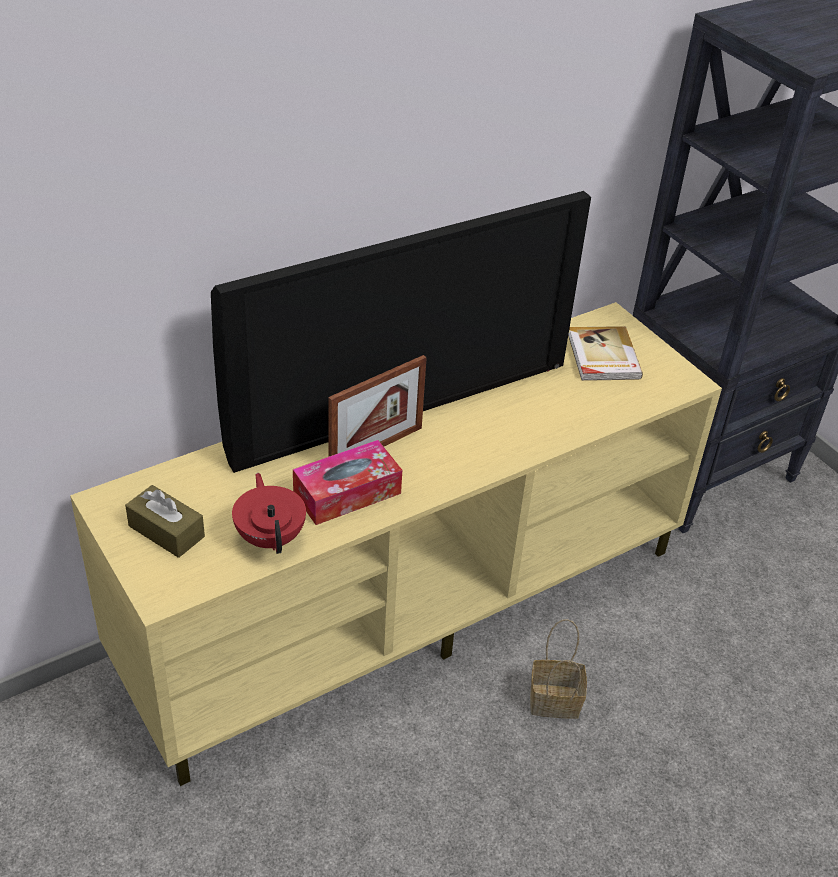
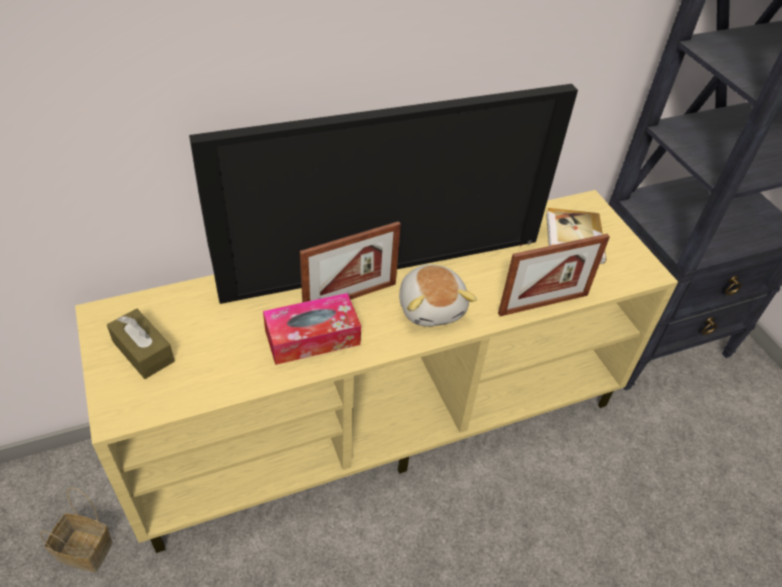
camera: 10 degrees right, 5 degrees up
(270, 537) = (232, 370): red teapot -> none
(467, 446) = (432, 307): none -> plush toy
(556, 700) = (487, 527): basket -> basket (87, 550)
(585, 428) = (543, 304): none -> picture frame

